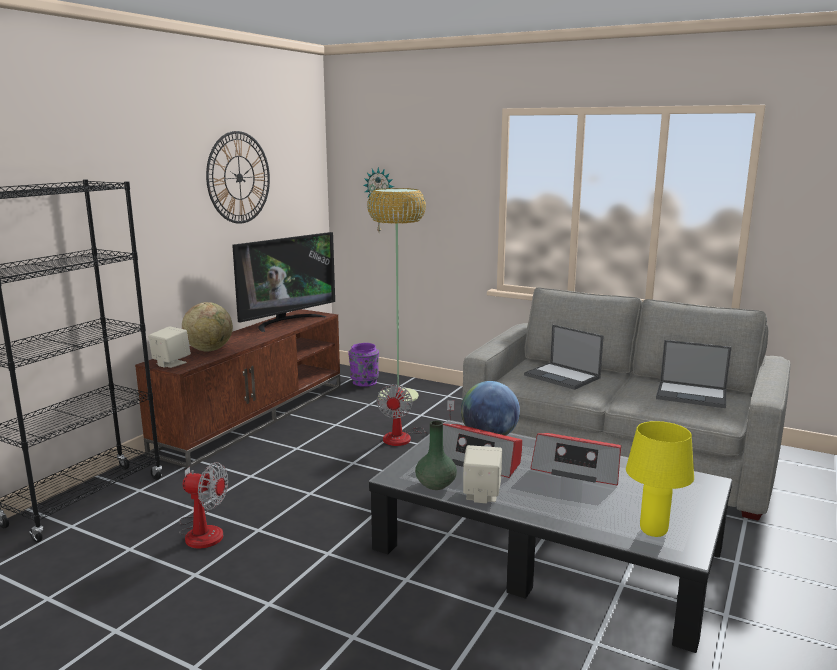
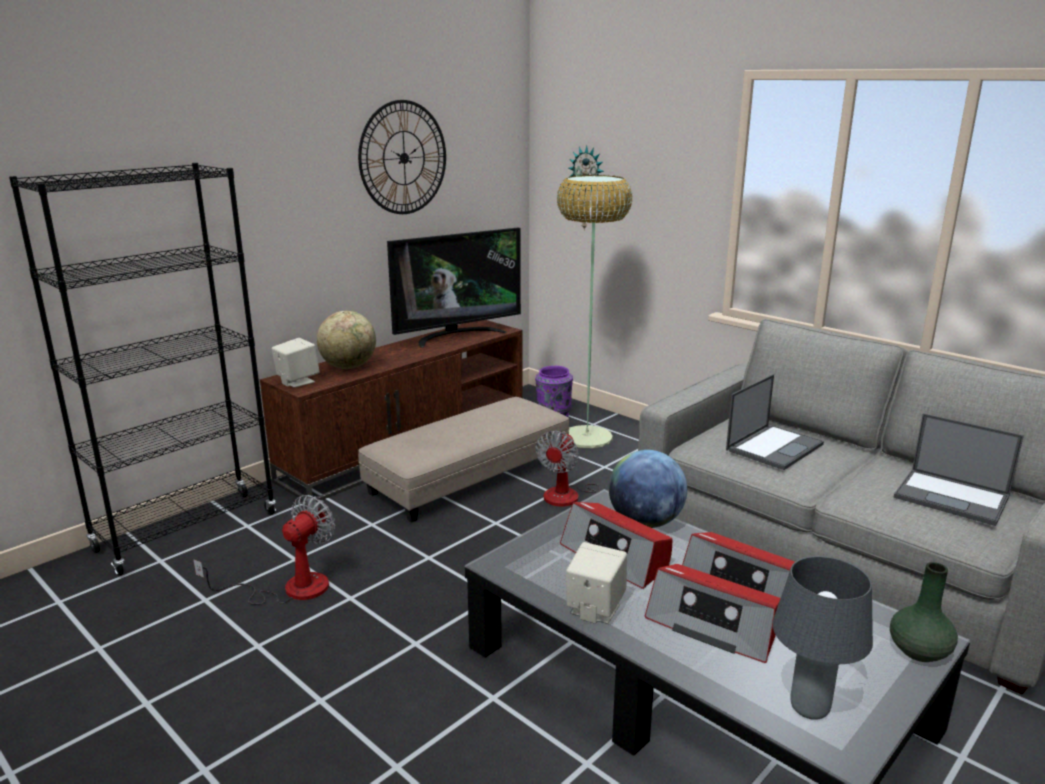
camera: 15 degrees right, 5 degrees up
(202, 530) = (290, 589): fan -> fan turned 90 degrees counterclockwise
(316, 432) = (469, 476): none -> beige ottoman
(436, 484) = (544, 585): green vase -> green vase (920, 651)
(563, 376) = (774, 447): laptop -> laptop turned 105 degrees counterclockwise
(568, 493) = (713, 625): none -> radio
(654, 532) = (810, 709): yellow table lamp -> grey table lamp

